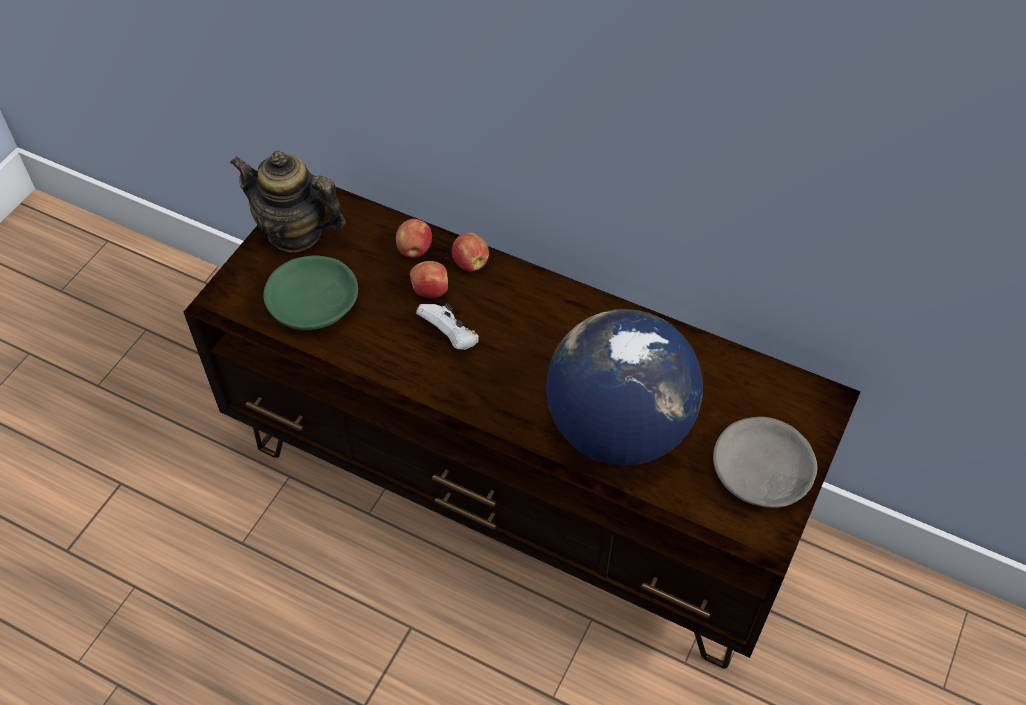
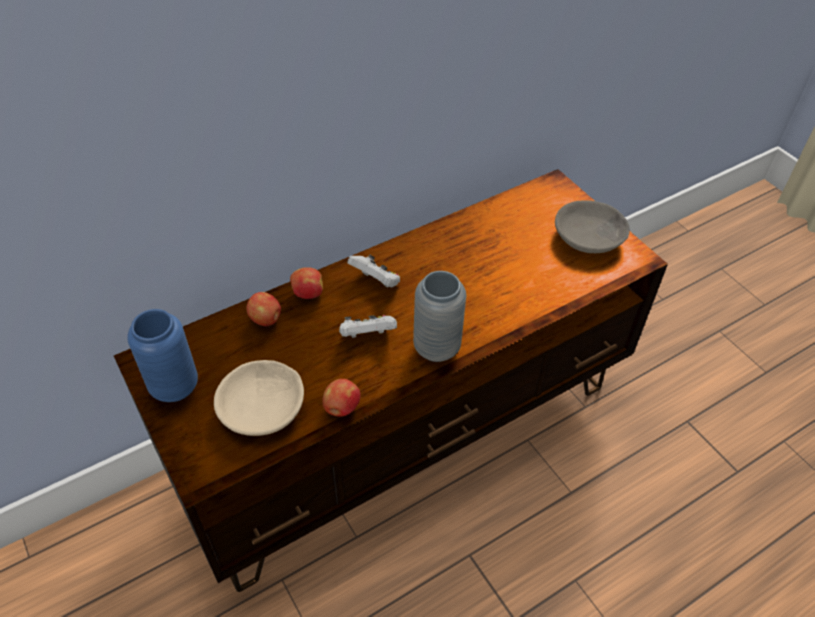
camera: 60 degrees left, 5 degrees down
(295, 232) = (174, 386): teapot -> blue vase
(315, 304) = (263, 406): green bowl -> beige bowl
(429, 291) = (313, 328): apple -> apple (341, 408)
(476, 402) = (436, 348): none -> grey vase
(528, 308) = (376, 281): none -> white game controller
(617, 428) = (511, 284): globe -> none

